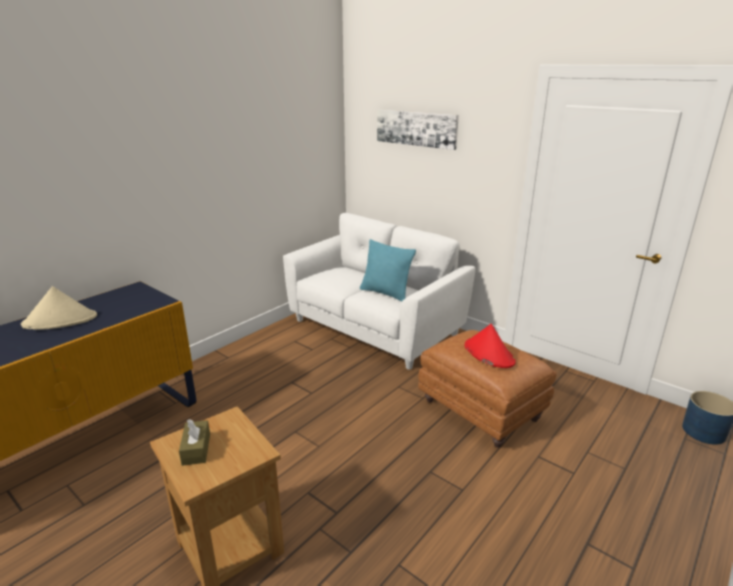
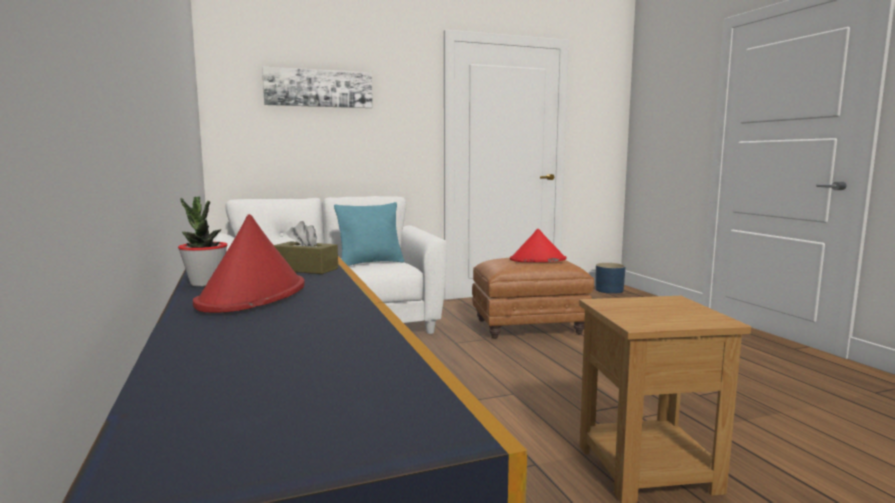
camera: 60 degrees left, 15 degrees down
(60, 320) = (253, 295): beige hat -> red hat
(86, 303) = (205, 283): none -> potted plant
(196, 449) = (657, 316): brown tissue box -> brown tissue box (306, 269)

